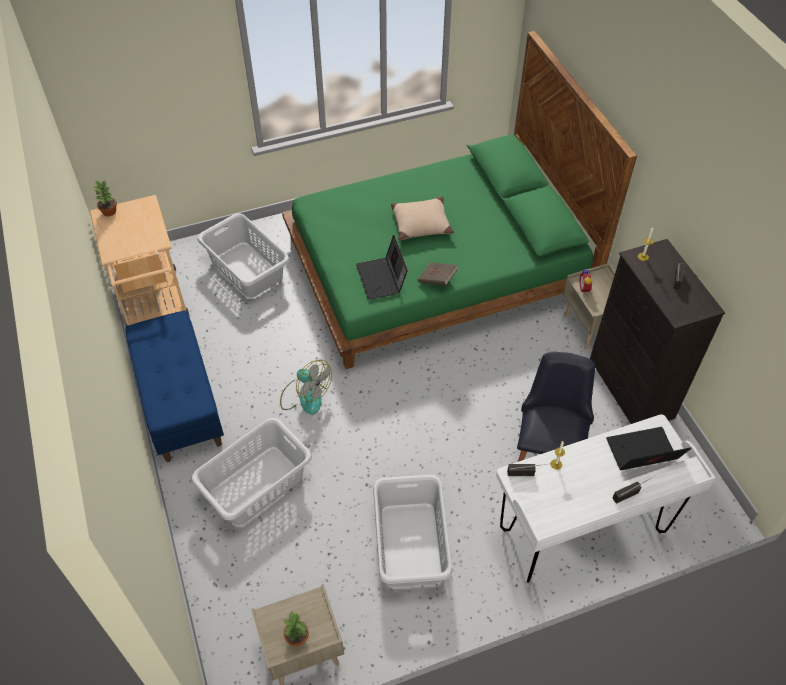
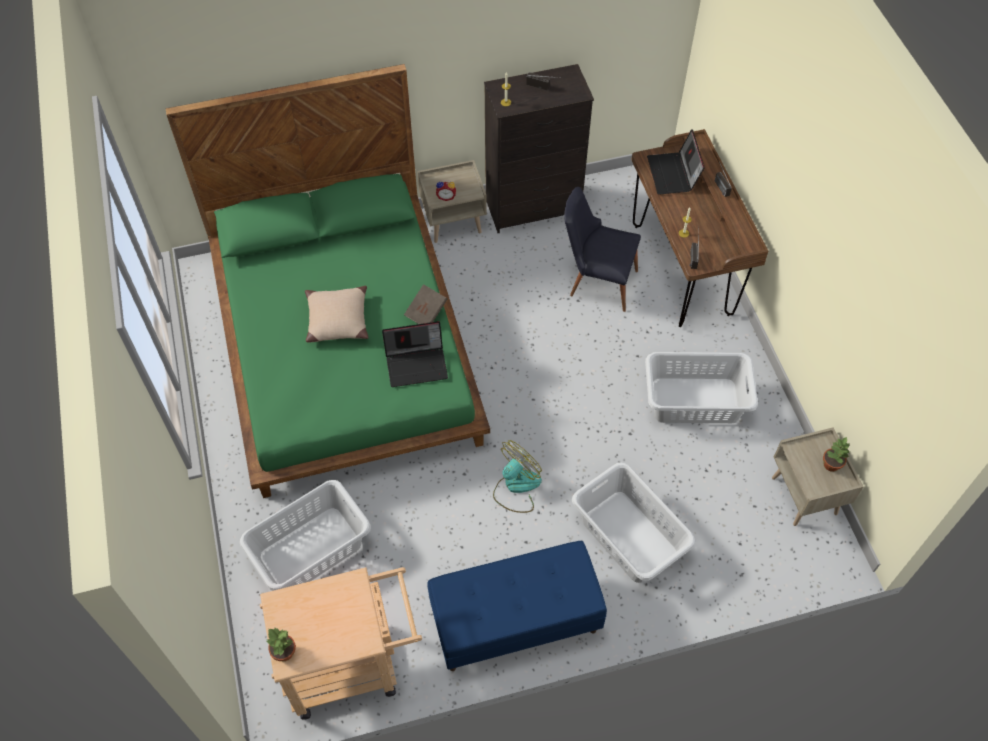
camera: 85 degrees left, 5 degrees up
(582, 532) = (681, 269): white desk -> brown desk

